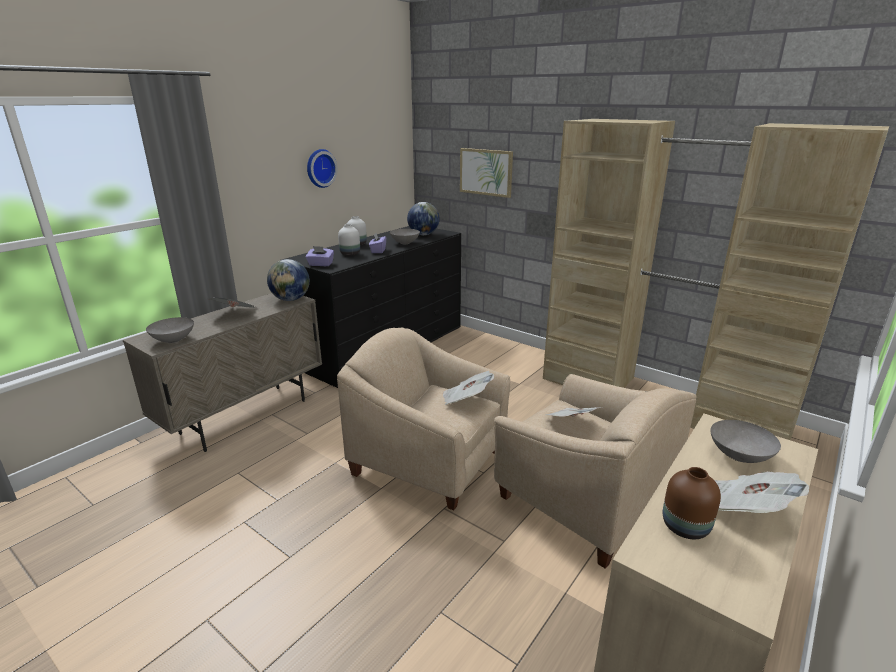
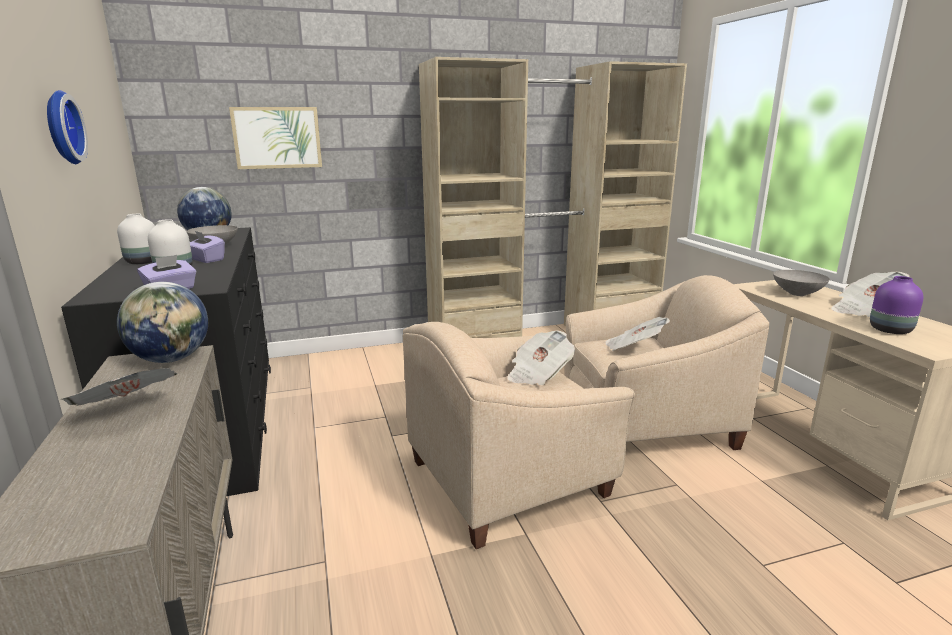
camera: 55 degrees left, 5 degrees down
(174, 340) = (114, 498): grey bowl -> none
(686, 526) = (889, 330): brown vase -> purple vase

